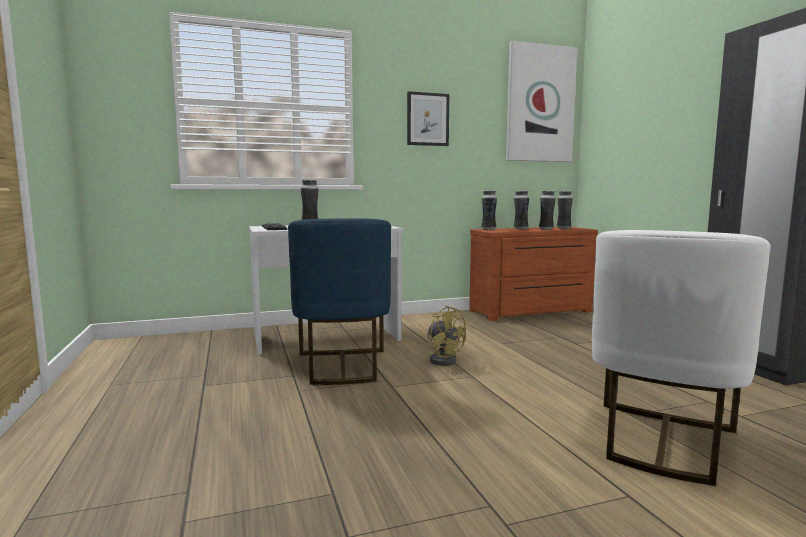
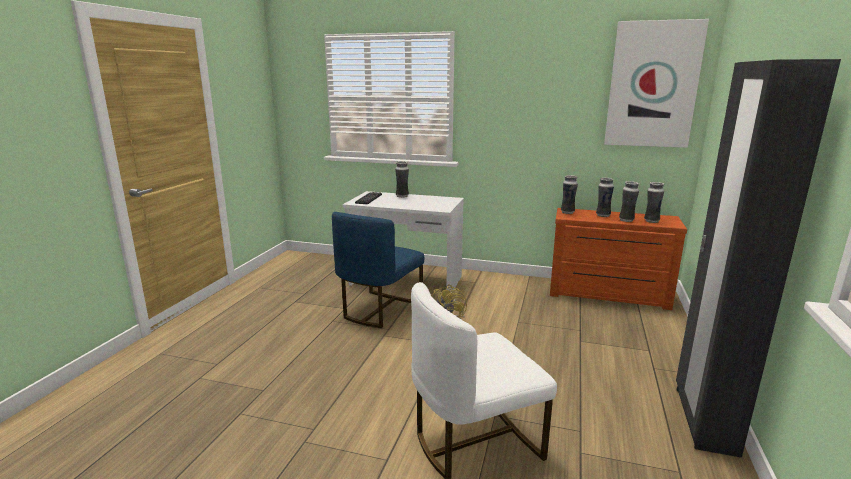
camera: 35 degrees right, 10 degrees up
(427, 119) = (521, 105): picture -> none

